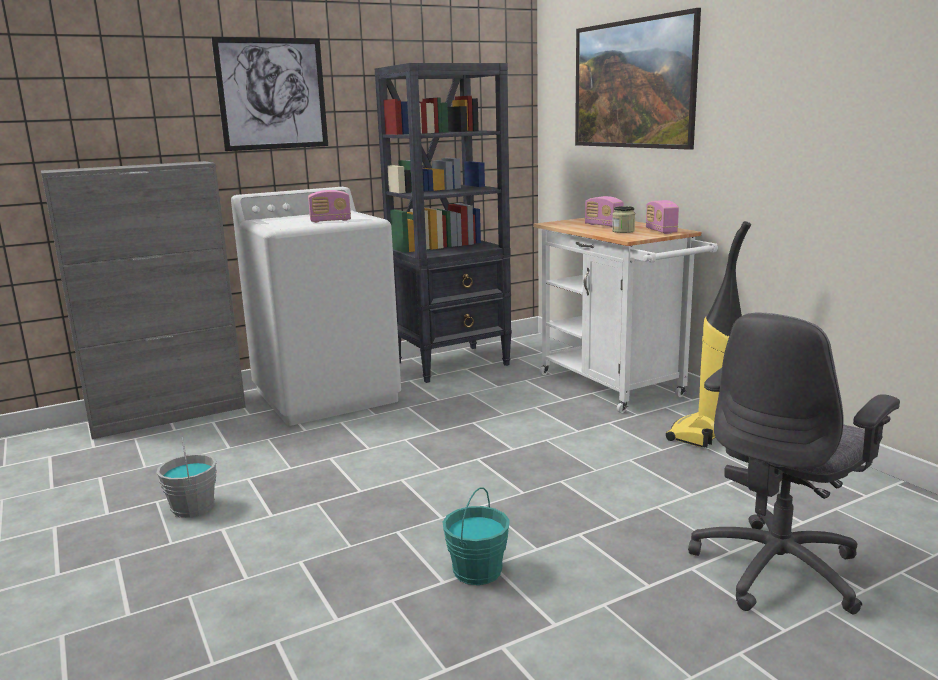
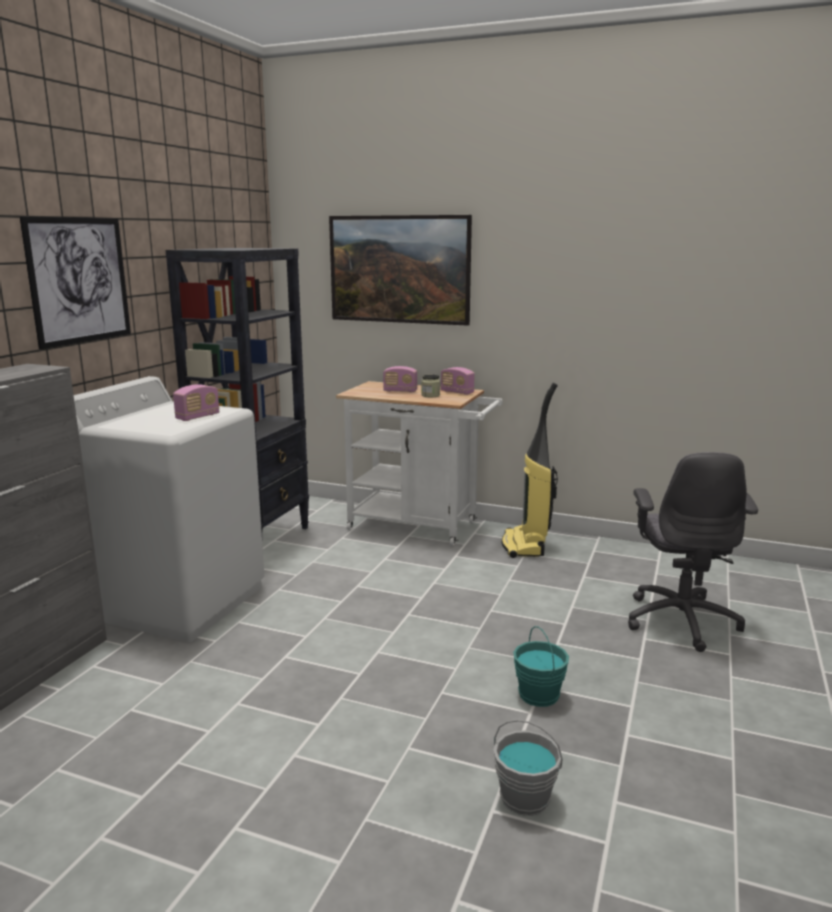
camera: 40 degrees left, 0 degrees up
(192, 507) = (229, 751): grey bucket -> grey bucket (524, 798)

